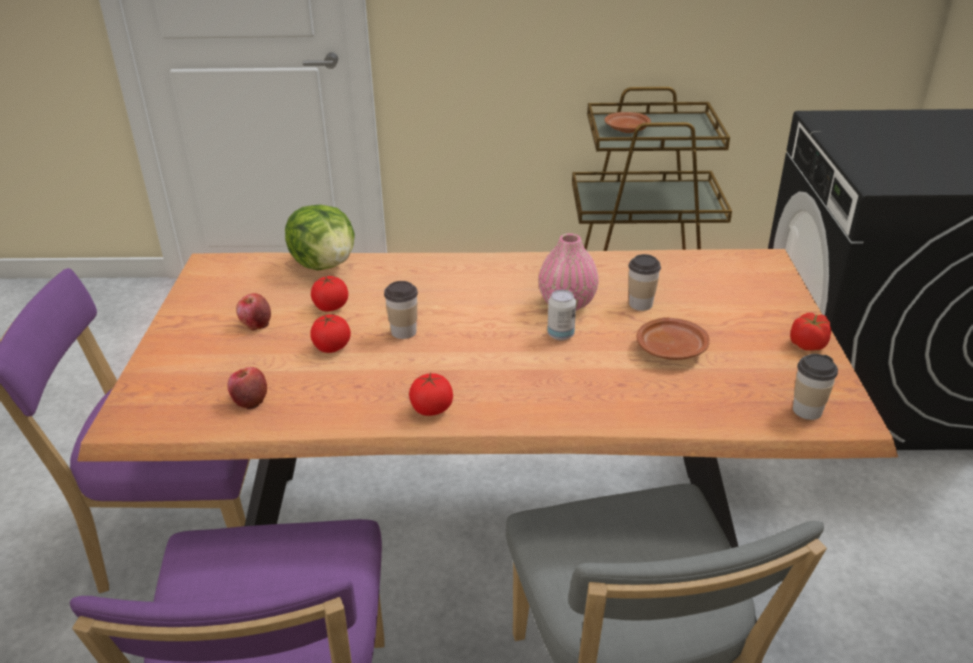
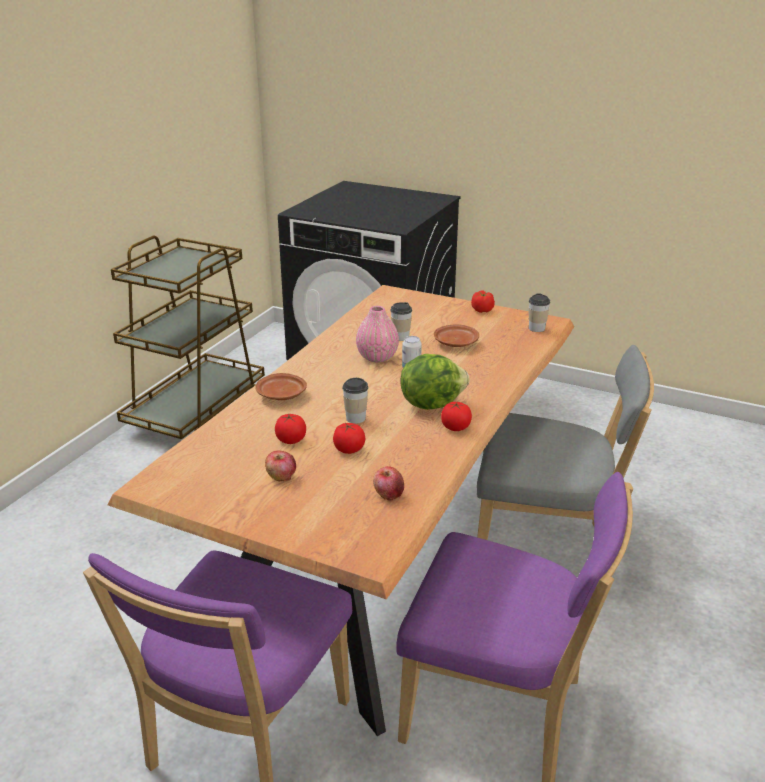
camera: 65 degrees left, 5 degrees down
(325, 264) = (220, 431): lettuce -> lettuce (431, 403)
(626, 129) = (163, 274): brown plate -> brown plate (281, 395)

